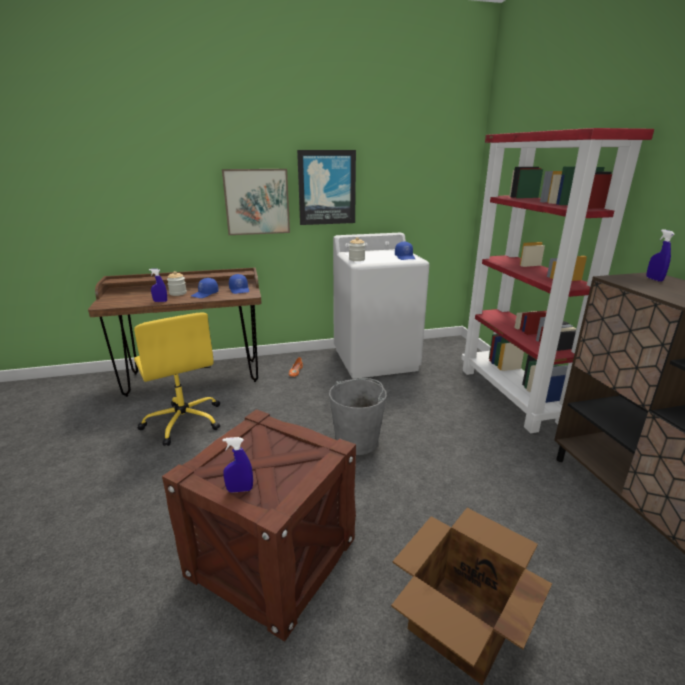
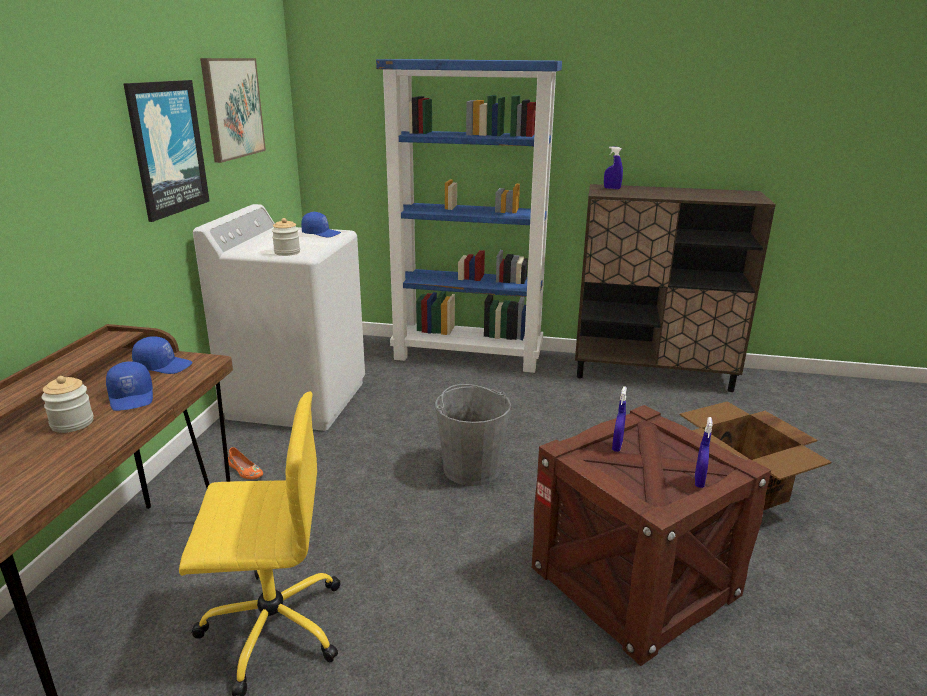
camera: 65 degrees left, 0 degrees up
(160, 301) = (97, 446): blue spray bottle -> blue spray bottle (617, 446)
(257, 202) = (83, 192): picture -> picture (232, 108)
(512, 396) = (469, 356): red bookcase -> blue bookcase

